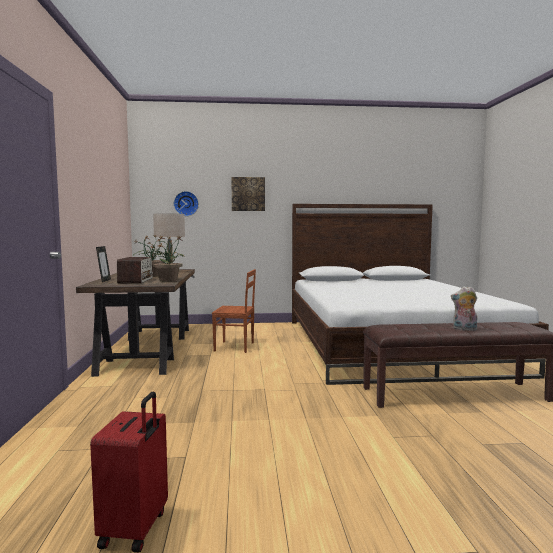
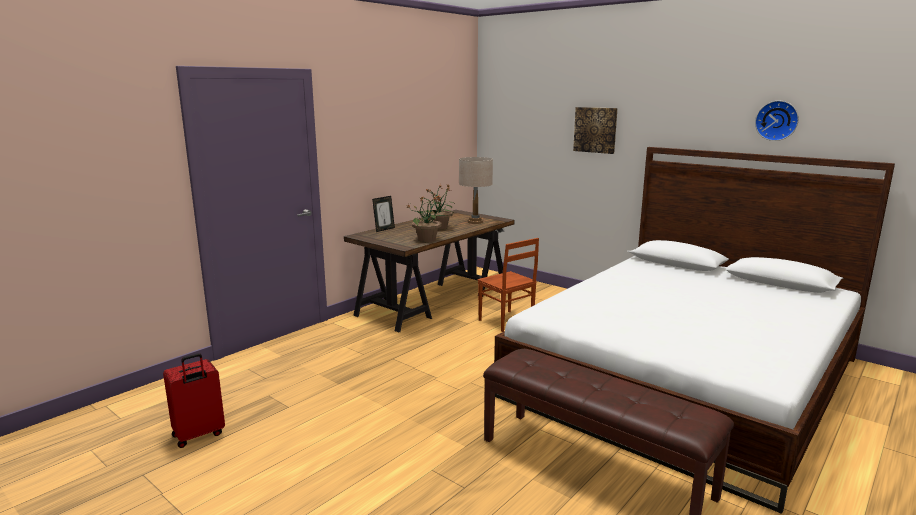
camera: 45 degrees right, 10 degrees up
(135, 280) = (403, 234): radio -> none
(186, 203) = (527, 138): wall clock -> wall clock (777, 120)
(464, 329) = (594, 392): plush toy -> none

